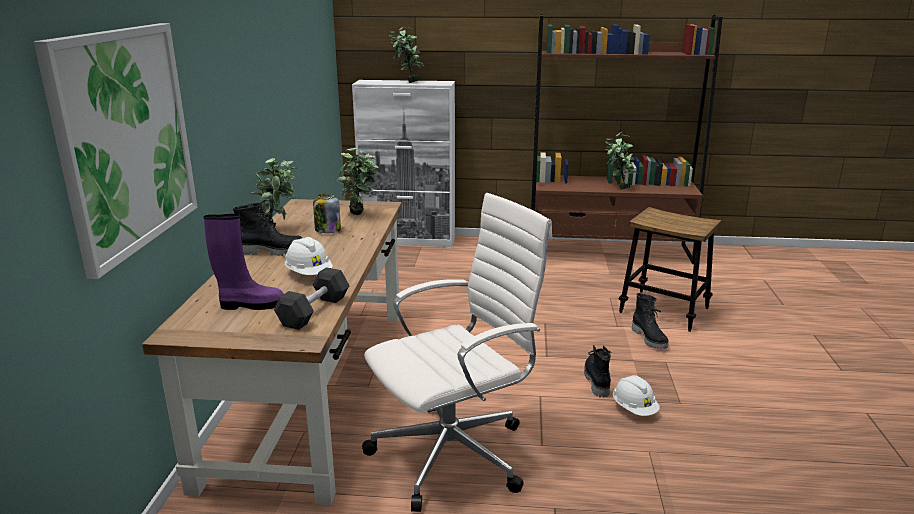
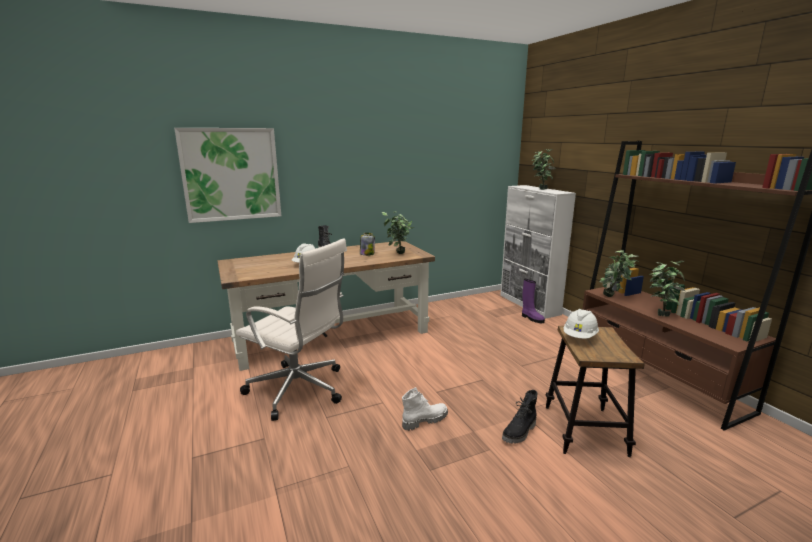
camera: 60 degrees right, 5 degrees down
(250, 305) = (263, 263): purple boot -> purple boot (531, 318)
(278, 230) = (356, 248): potted plant -> potted plant (614, 297)
(314, 311) = (263, 273): black dumbbell -> none
(596, 380) = (424, 420): black boot -> white boot
(634, 409) = (400, 447): white hard hat -> white hard hat (580, 336)

